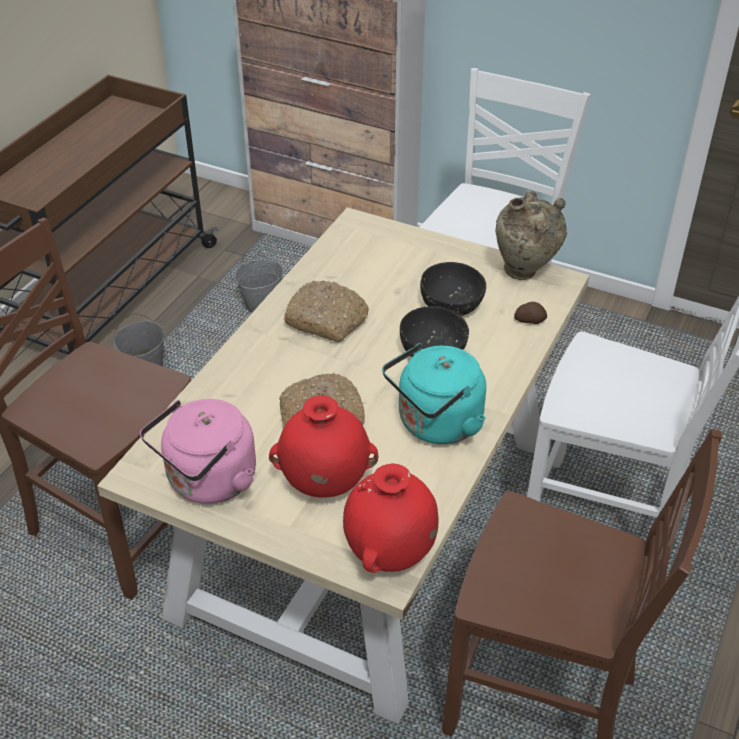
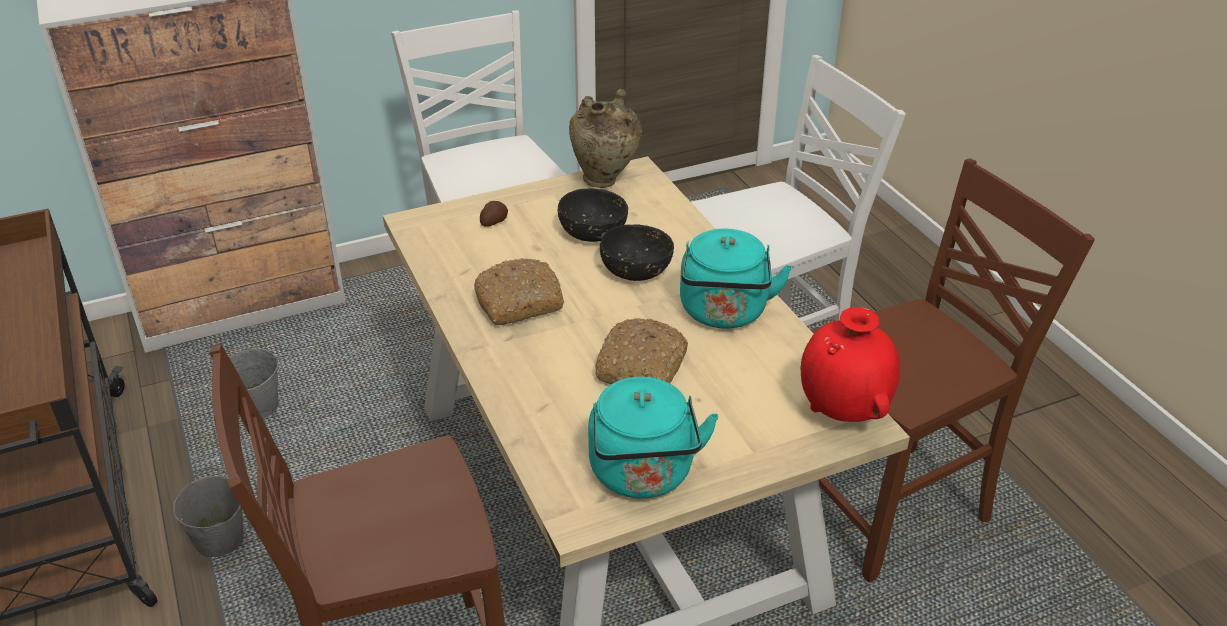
camera: 50 degrees left, 5 degrees down
(208, 482) = (643, 475): pink kettle -> turquoise kettle
(324, 484) = (724, 407): red vase -> none
(529, 320) = (662, 207): potato -> potato (493, 221)

